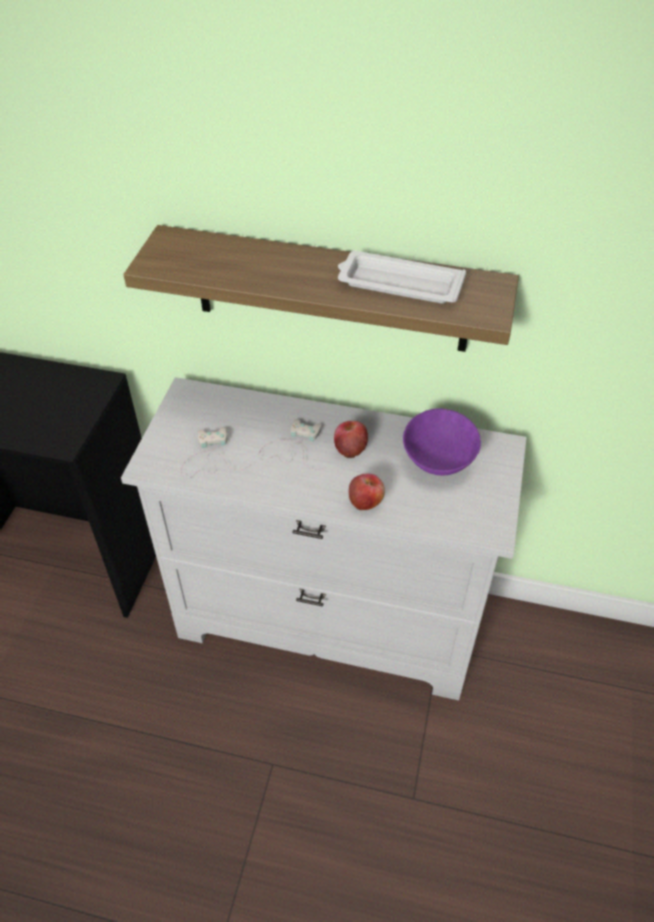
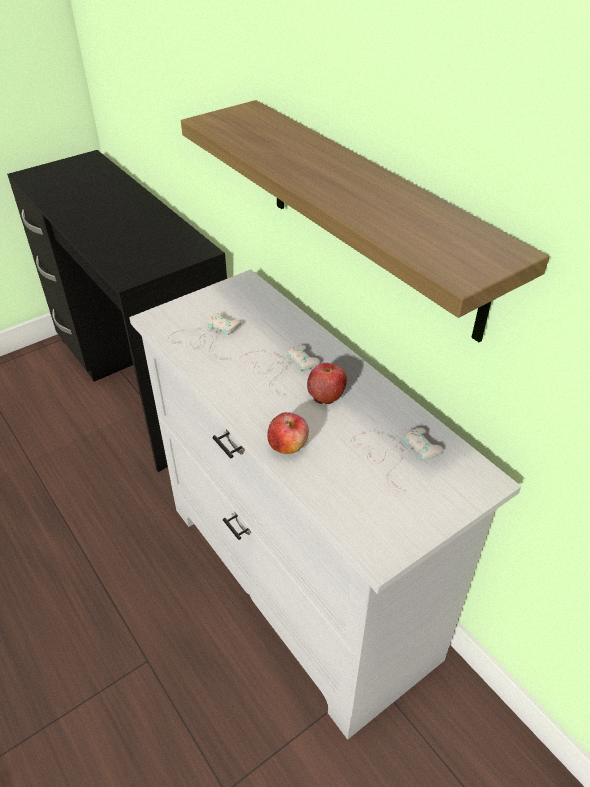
camera: 40 degrees right, 5 degrees down
(398, 284) = (397, 211): white tray -> none
(436, 463) = (393, 453): purple bowl -> white game controller

